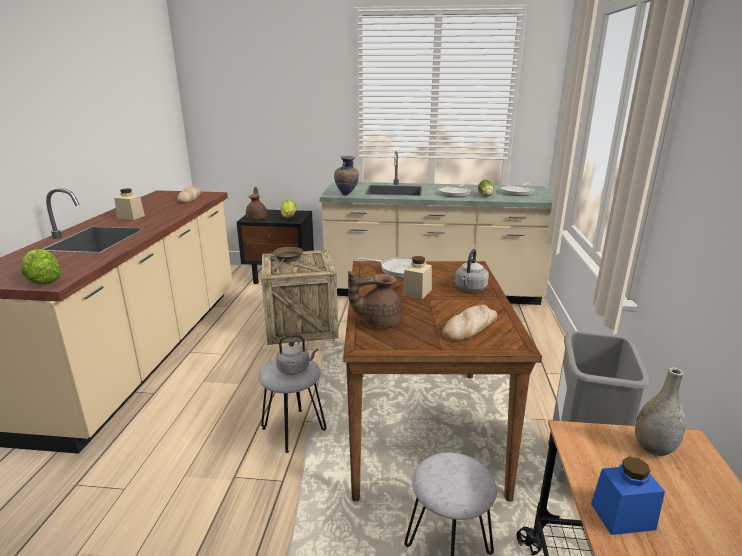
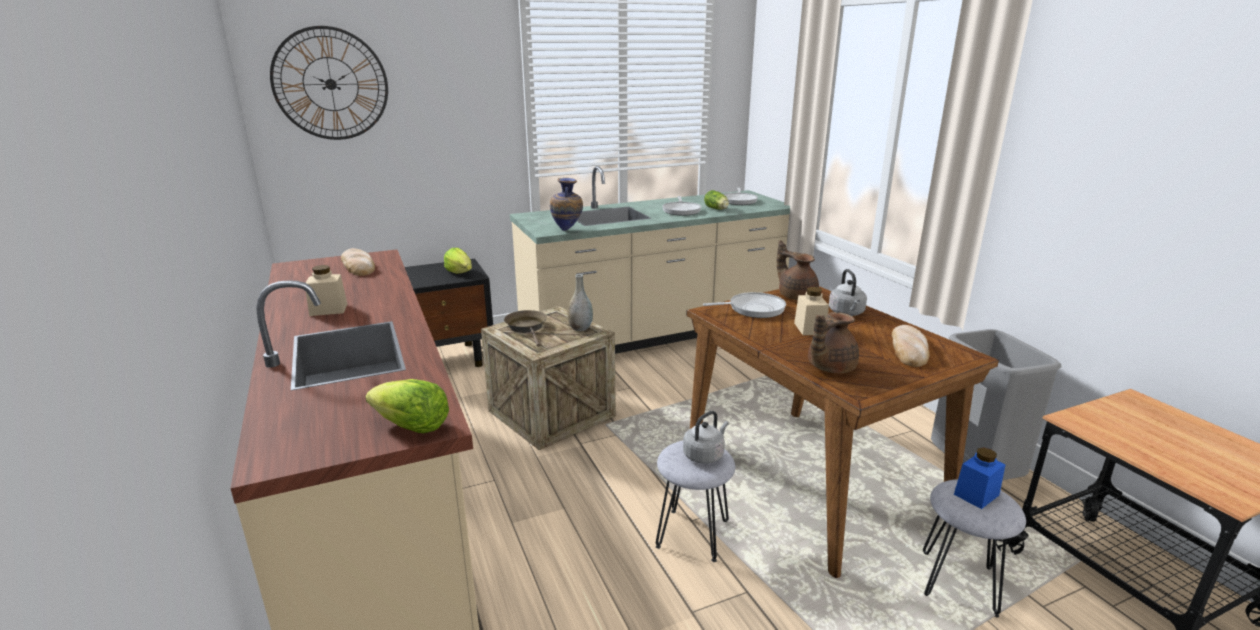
camera: 30 degrees left, 0 degrees up
(228, 83) = (331, 84): none -> wall clock
(257, 218) = (414, 281): brown teapot -> brown teapot (796, 295)
(622, 516) = (1183, 467): blue jar -> blue jar (976, 494)
(653, 448) = (1128, 412): grey vase -> grey vase (580, 328)

